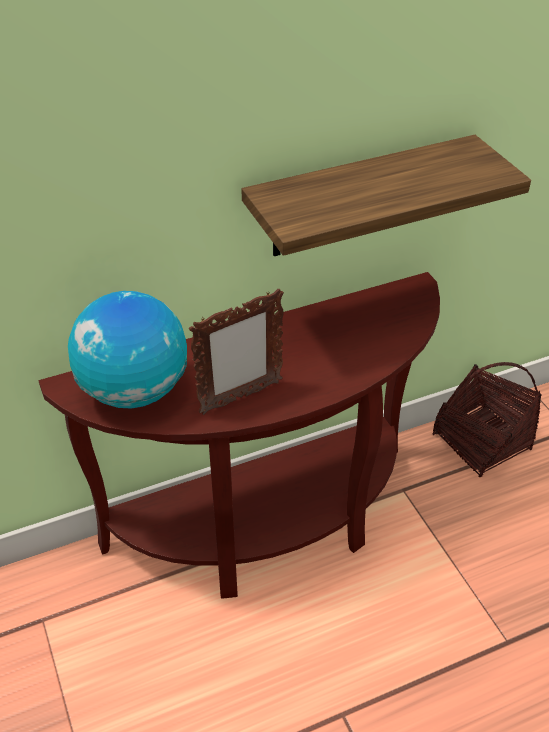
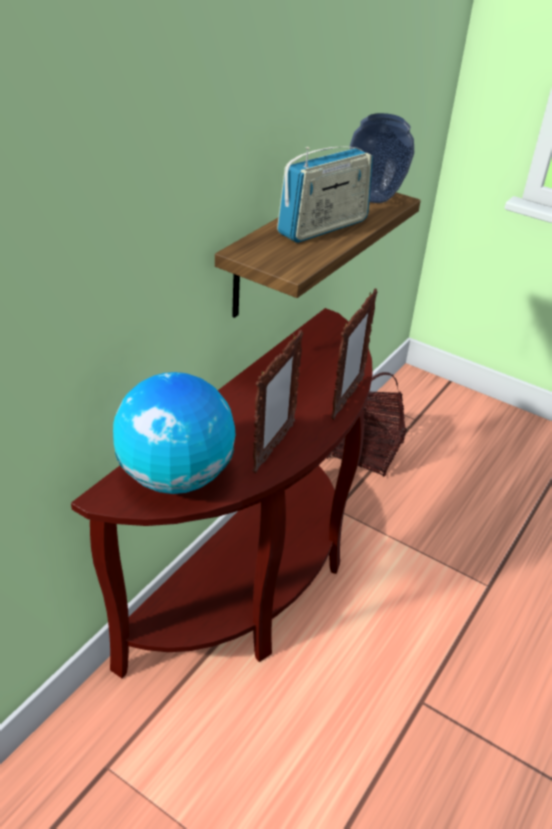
camera: 35 degrees left, 5 degrees down
(356, 375) = (346, 399): none -> picture frame
(378, 187) = (323, 227): none -> radio
(477, 165) = (375, 198): none -> vase

